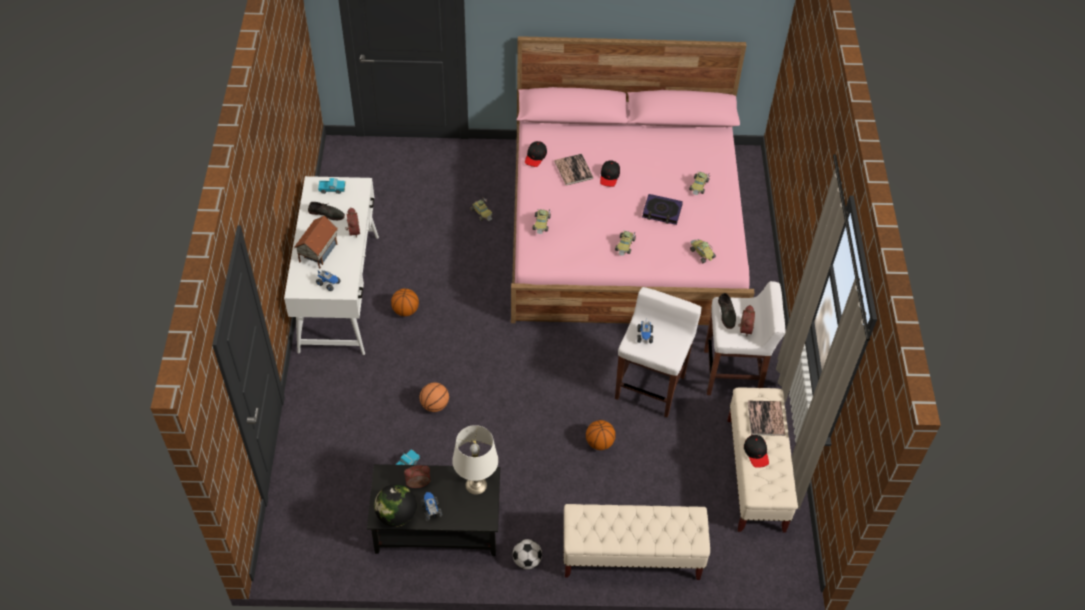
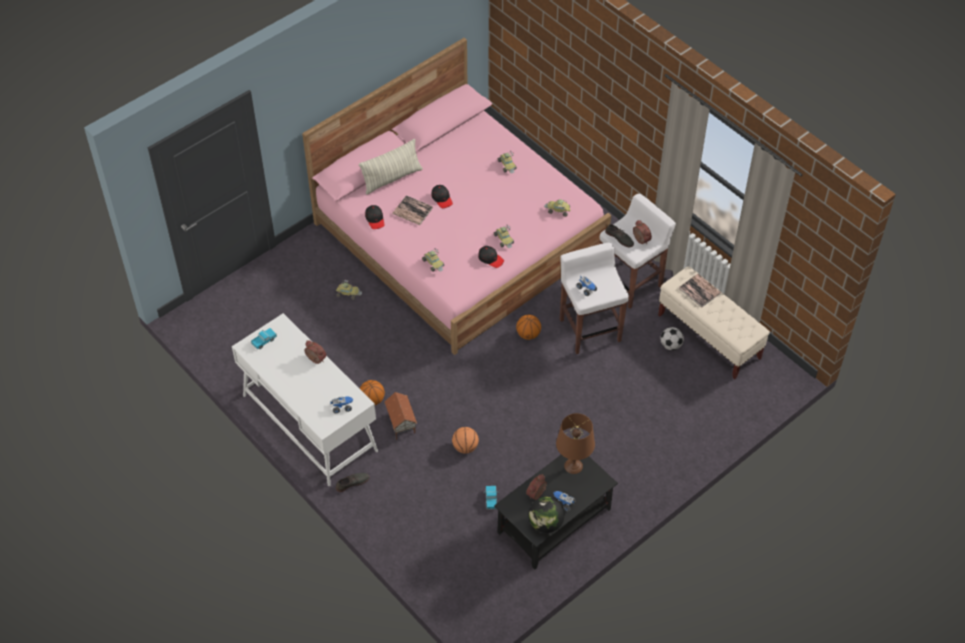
camera: 40 degrees left, 0 degrees up
(318, 252) = (308, 392): toy house -> toy house (400, 424)
(326, 213) = (281, 361): grey shoe -> grey shoe (352, 482)
(475, 484) = (573, 466): white table lamp -> brown table lamp
(527, 560) = (632, 496): football -> football (671, 345)
(586, 133) = (392, 178): none -> pillow
(599, 443) = (597, 389): basketball -> basketball (528, 334)
(631, 556) = (690, 443): beige bench -> none
(662, 211) = (502, 199): book -> none
(756, 453) = (716, 316): black cap -> black cap (490, 259)

